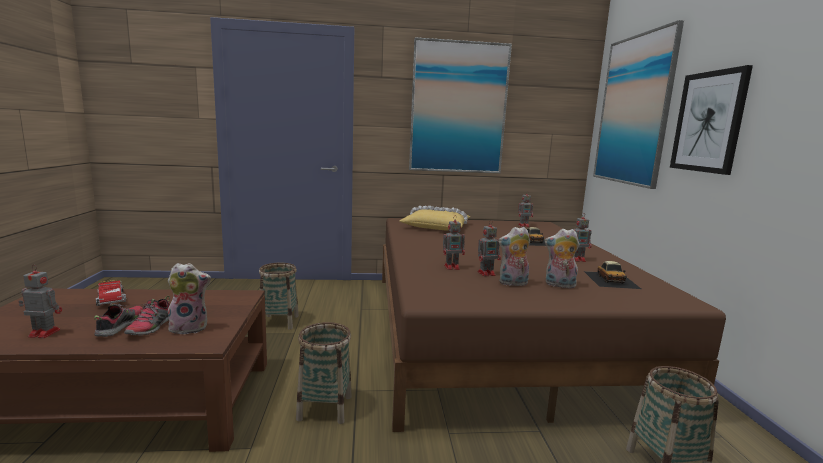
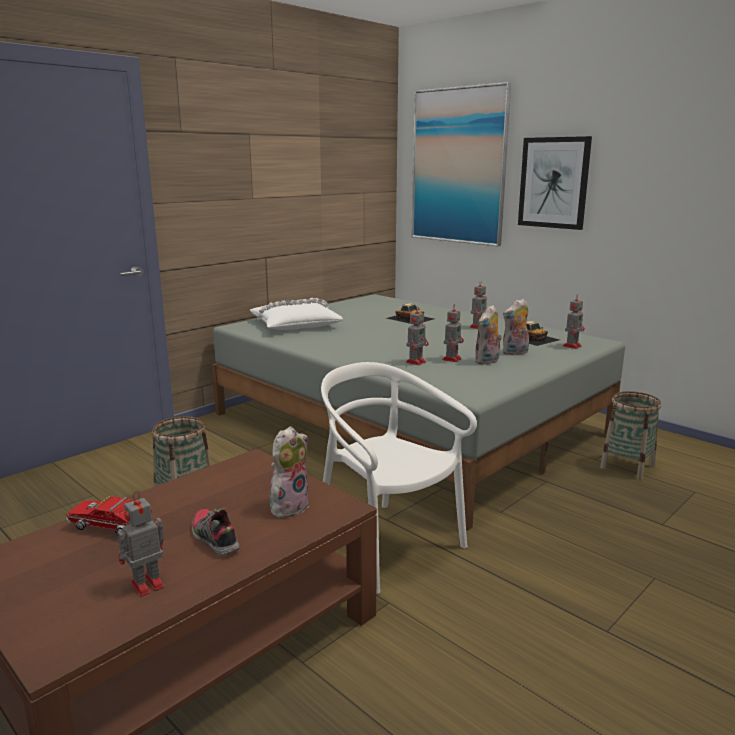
camera: 40 degrees left, 5 degrees up
(151, 327) = (250, 524): shoe -> none
(325, 407) = (387, 544): basket -> white chair
(436, 226) = (295, 324): yellow pillow -> white pillow
(458, 108) = (274, 169): picture -> none
(496, 331) = (407, 423): brown bed -> grey bed
(524, 226) = (366, 304): toy robot -> toy robot (572, 346)

